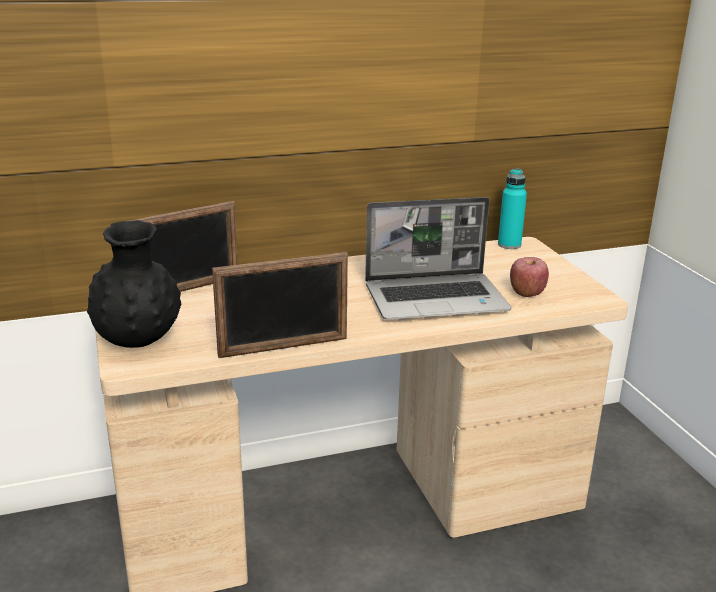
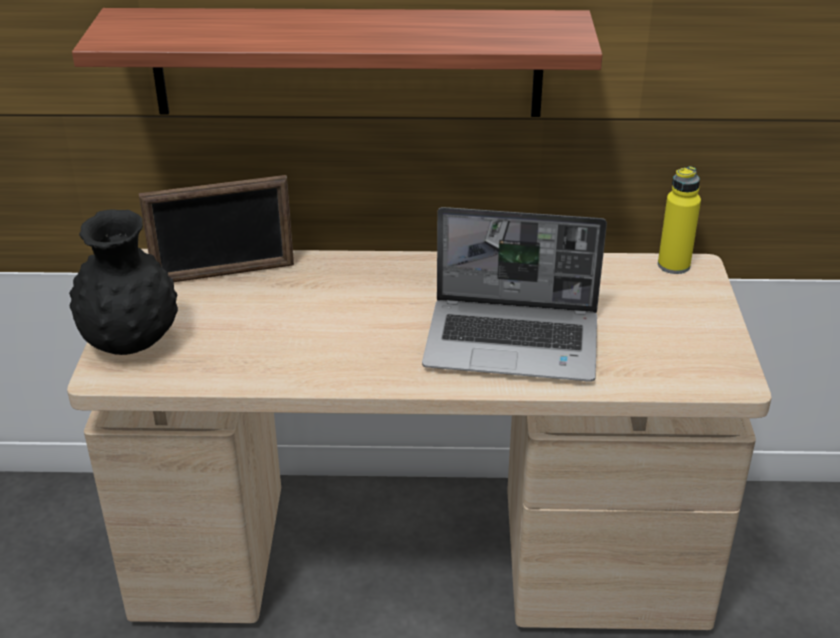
camera: 20 degrees right, 10 degrees up
(271, 110) = (347, 62): none -> shelf
(283, 347) = (283, 384): picture frame -> none
(509, 245) = (673, 265): turquoise bottle -> yellow bottle
(527, 293) = (640, 353): apple -> none

